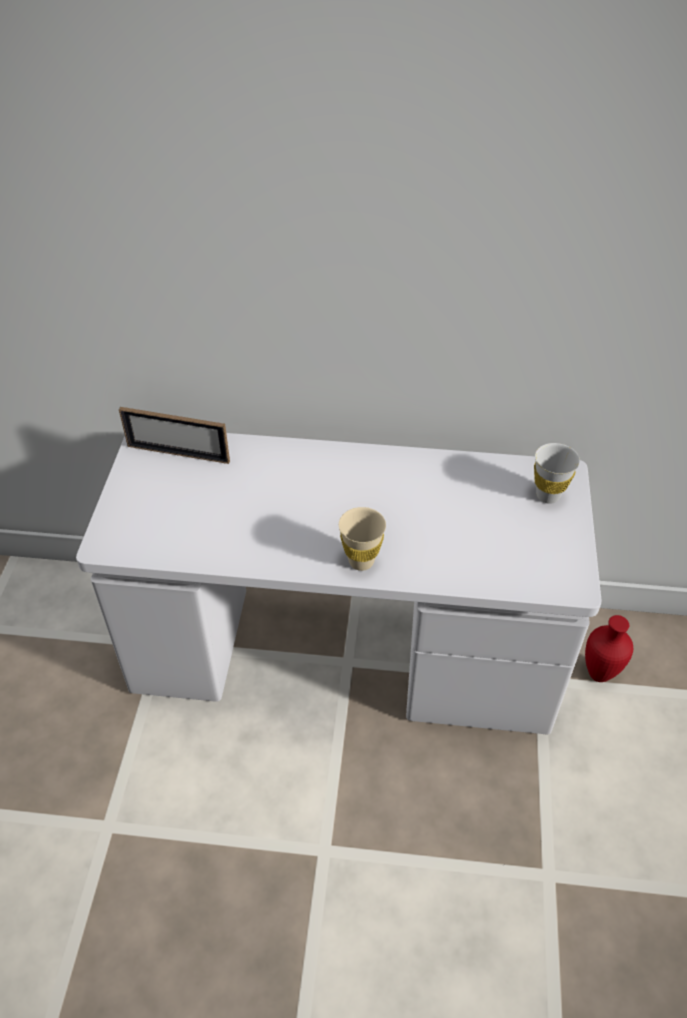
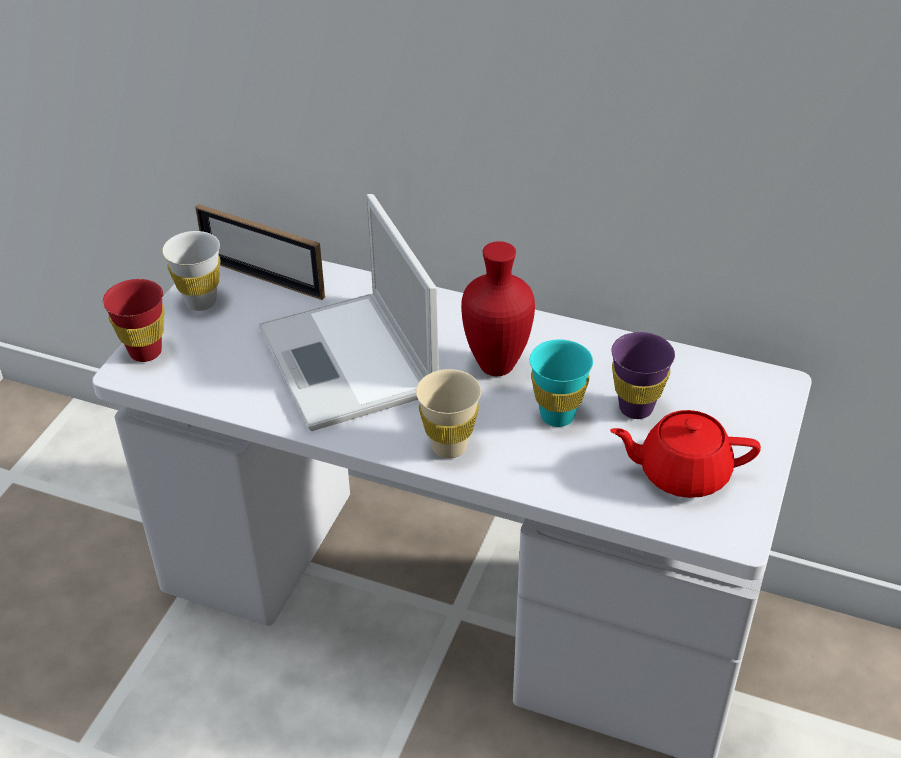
camera: 15 degrees right, 5 degrees down
(110, 529) = (145, 352): none -> red cup
(266, 510) = (349, 363): none -> laptop
(428, 523) = (557, 416): none -> turquoise cup
(479, 507) = (636, 408): none -> purple cup
(525, 550) = (681, 473): none -> red teapot
(548, 495) = (739, 409): white cup -> white cup (201, 302)
(597, 673) = (809, 701): red vase -> red vase (494, 365)

